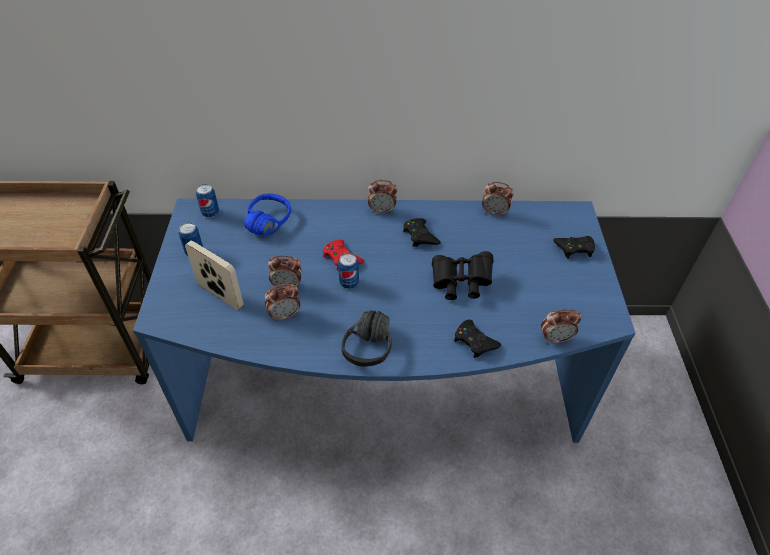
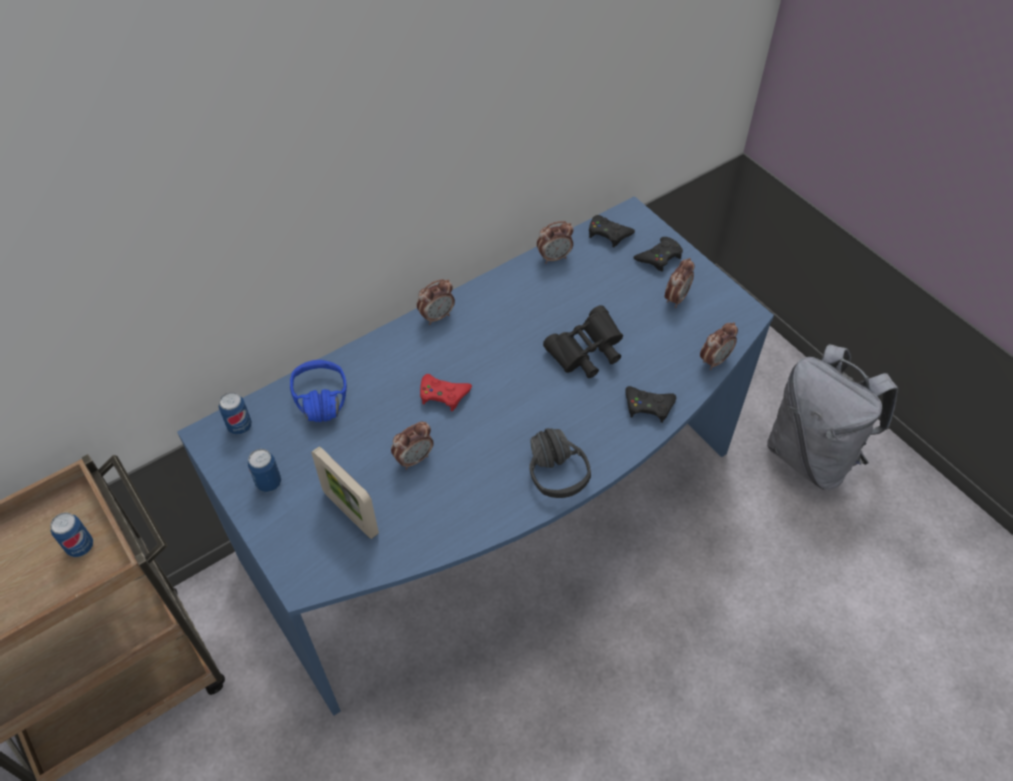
camera: 35 degrees left, 5 degrees up
(220, 295) = (350, 513): picture frame -> picture frame turned 135 degrees counterclockwise
(285, 315) = (442, 491): alarm clock -> alarm clock (676, 298)
(349, 283) = (476, 418): can -> can (80, 546)
(420, 236) = (502, 324): black game controller -> black game controller (608, 234)
(651, 486) = (812, 455): none -> grey backpack

